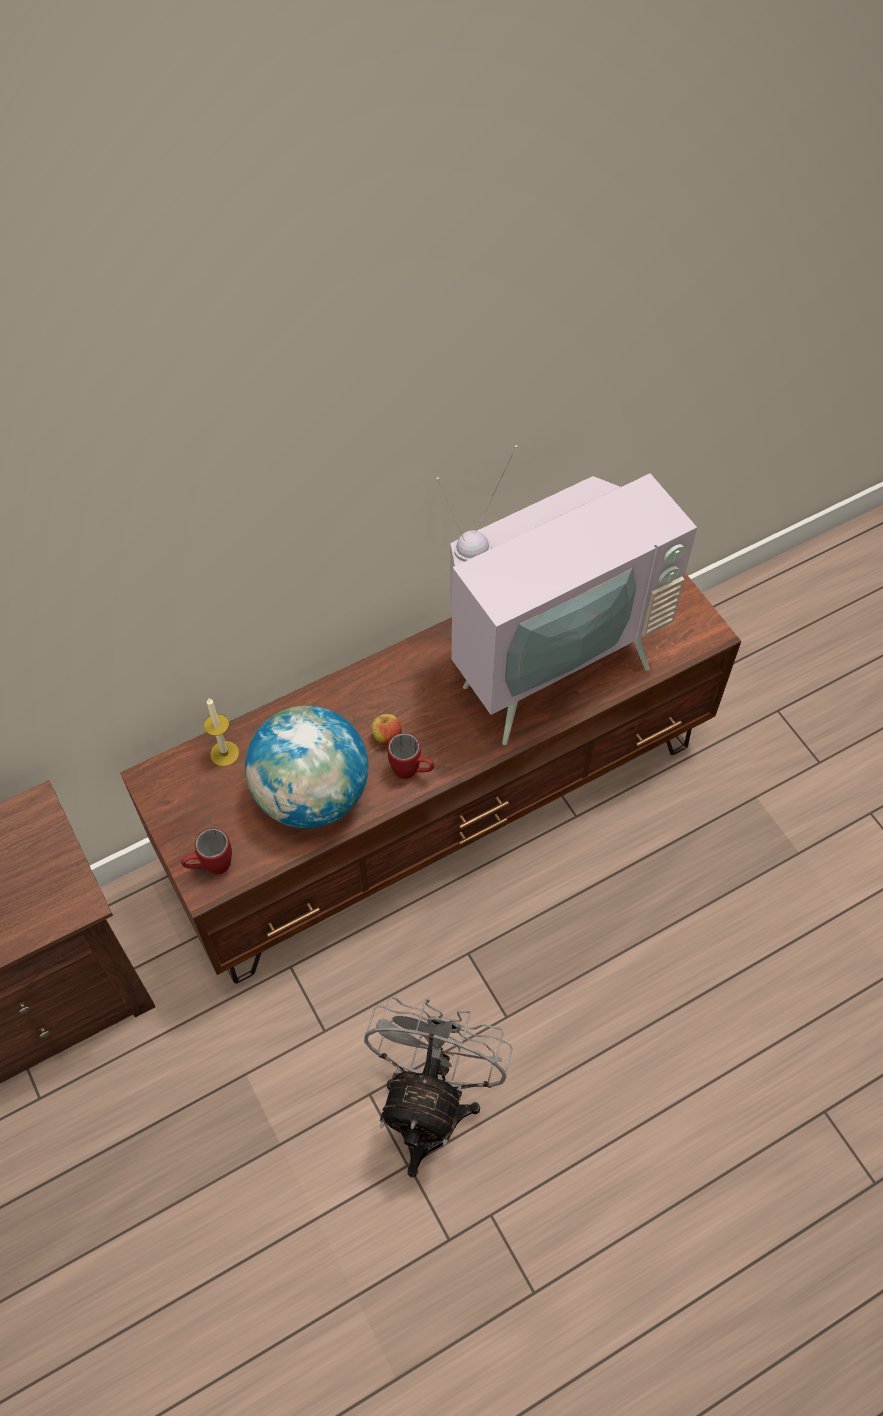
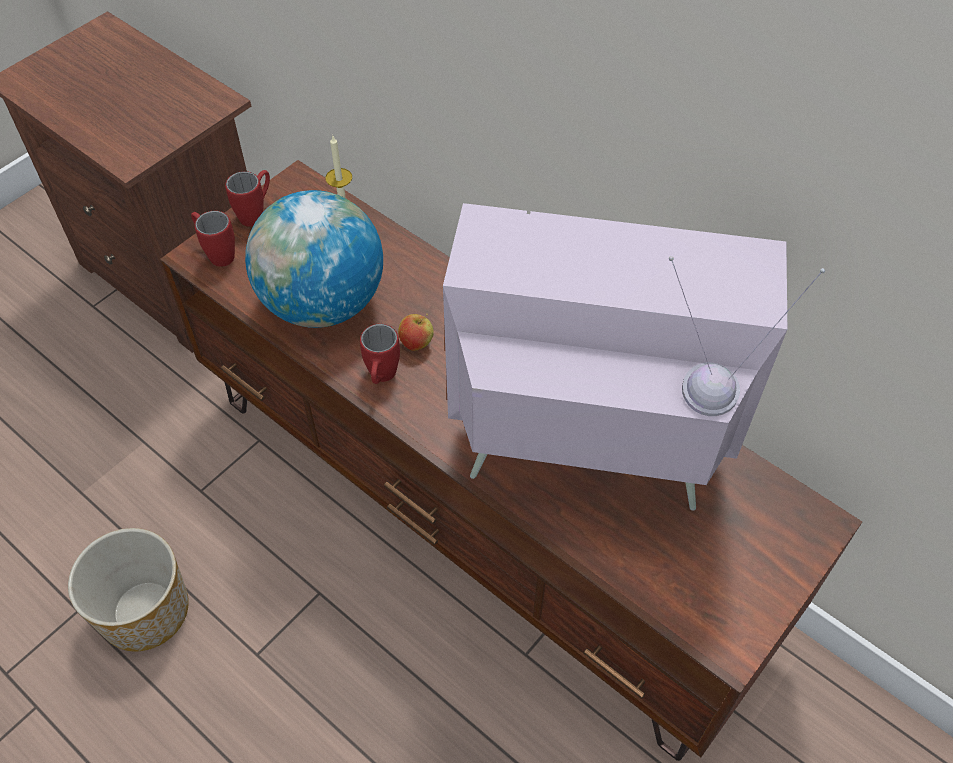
camera: 70 degrees right, 5 degrees down
(175, 822) = (256, 213): none -> red mug
(431, 1104) = (144, 611): grey fan -> planter
(548, 665) = (583, 468): television -> television turned 150 degrees clockwise

